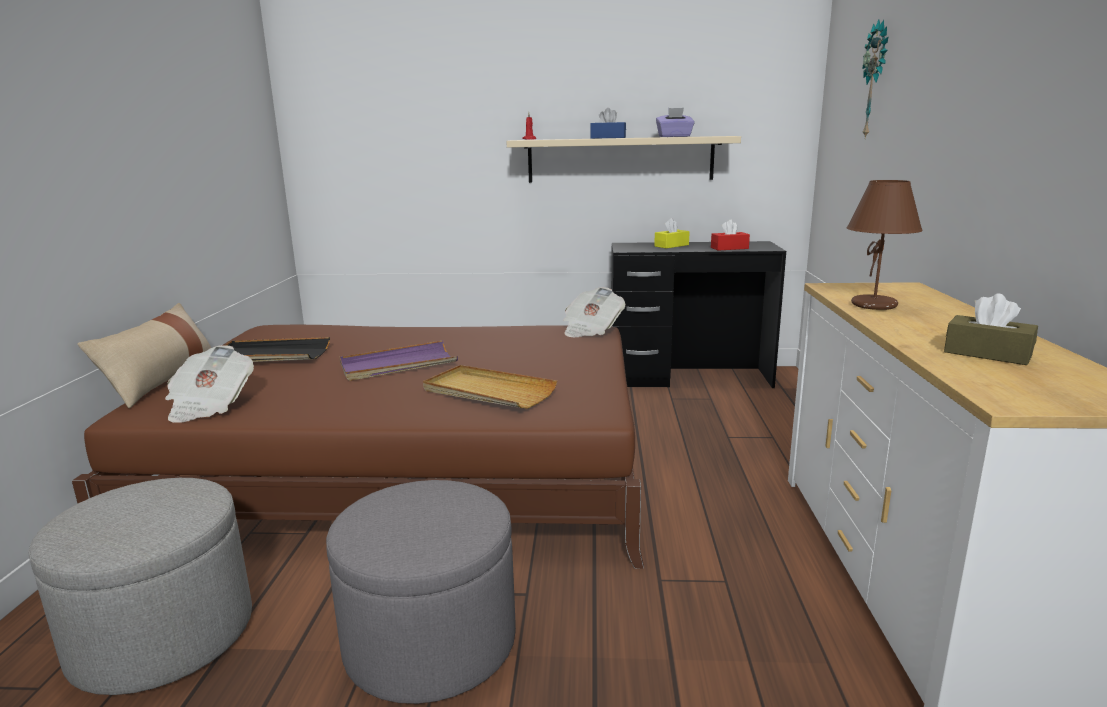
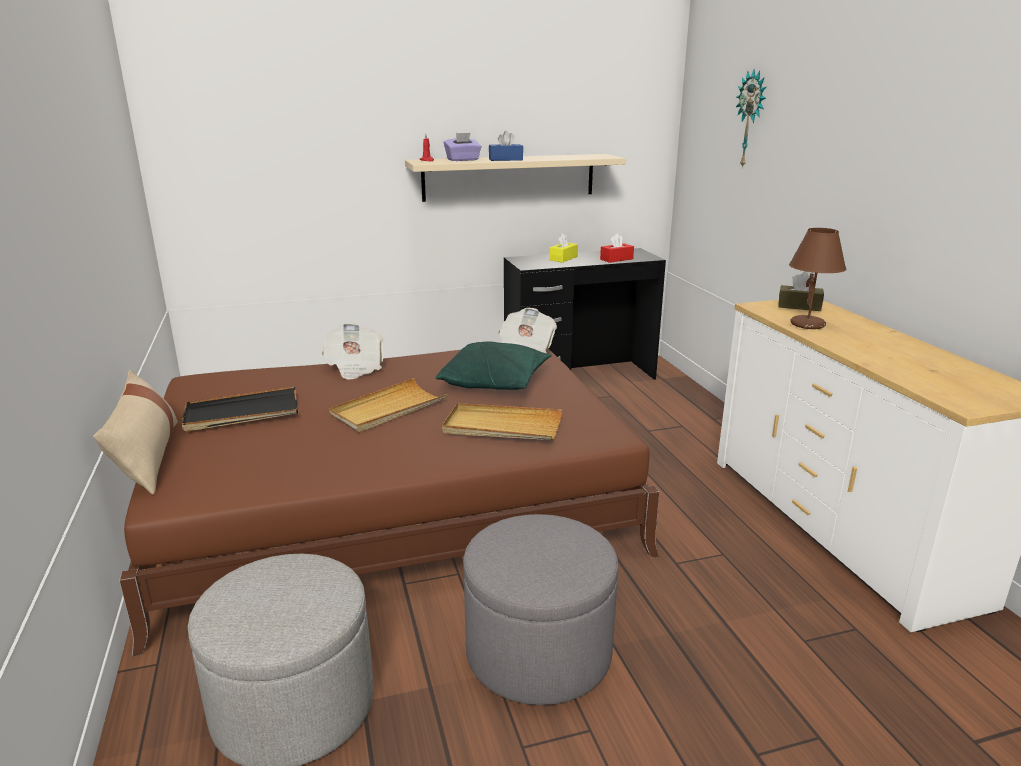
camera: 20 degrees left, 5 degrees up
(210, 406) = (242, 479): newspaper -> newspaper (355, 367)
(398, 365) = (388, 409): purple tray -> beige tray
(528, 354) = (495, 382): none -> green pillow
(674, 136) = (565, 158): purple tissue box -> purple tissue box (463, 160)
(987, 354) = (920, 366): brown tissue box -> brown tissue box (799, 306)

